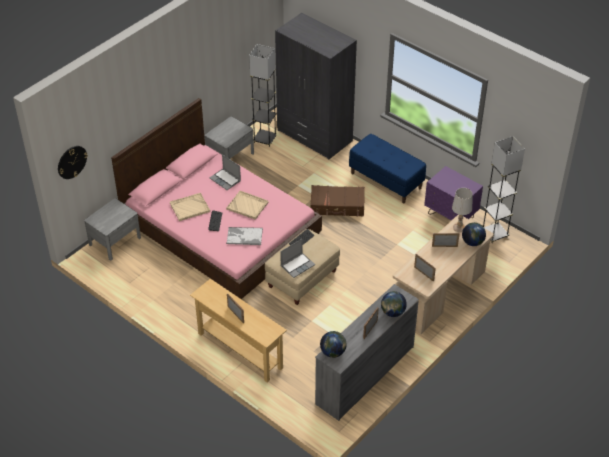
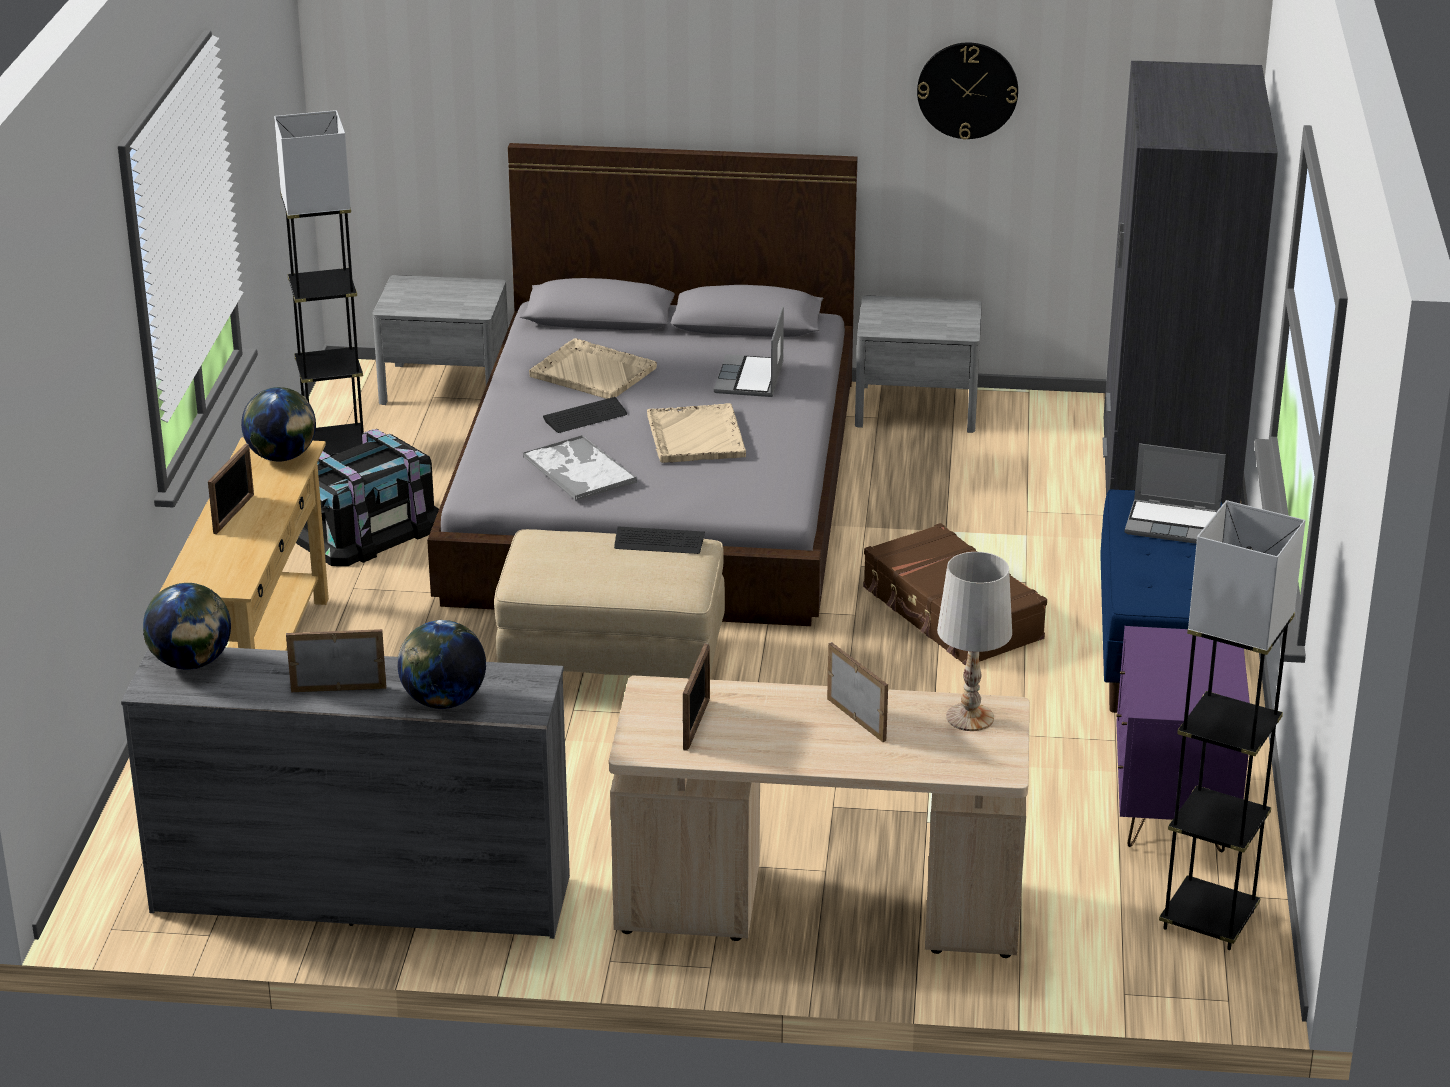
camera: 55 degrees right, 15 degrees down
(72, 162) = (381, 74): wall clock -> wall clock (967, 90)
(184, 295) = (368, 530): none -> black storage box
(220, 226) = (657, 487): pink bed -> grey bed
(265, 139) = (1045, 426): grey floor lamp -> grey floor lamp (335, 450)
(297, 265) = (557, 570): laptop -> laptop (1173, 524)
(472, 242) = (935, 762): globe -> globe (281, 457)

